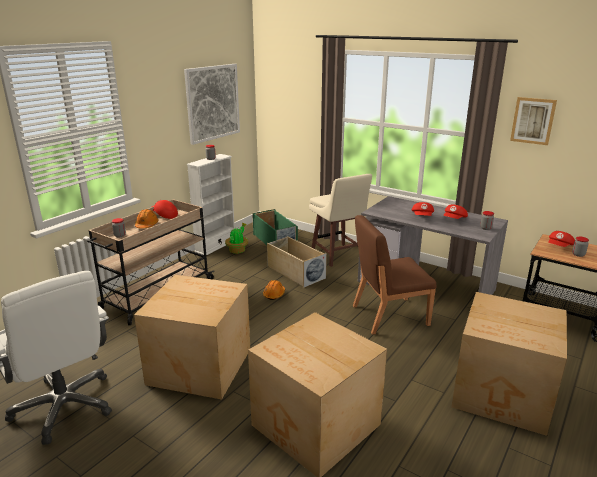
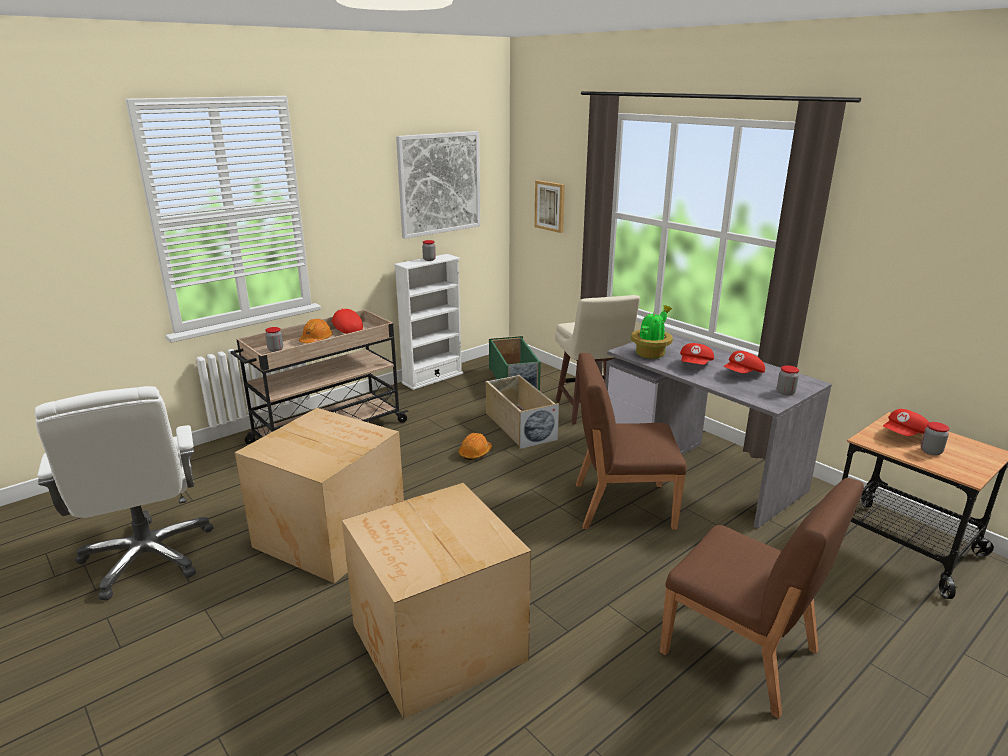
camera: 15 degrees right, 0 degrees up
(237, 250) = (457, 387): potted plant -> potted plant (651, 354)
(503, 394) = (740, 653): cardboard box -> brown chair
(533, 120) = (883, 229): picture -> picture (550, 206)

